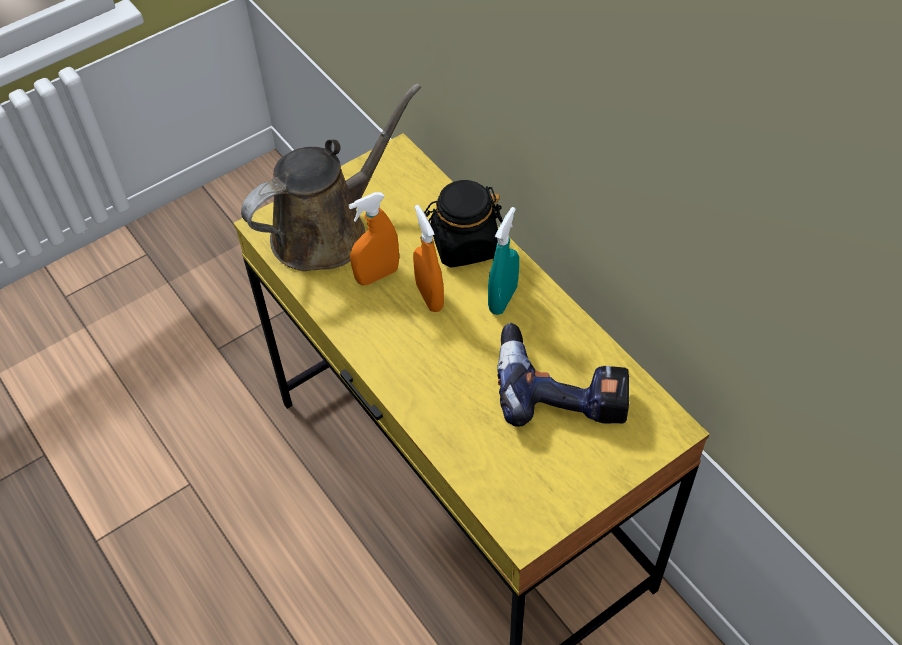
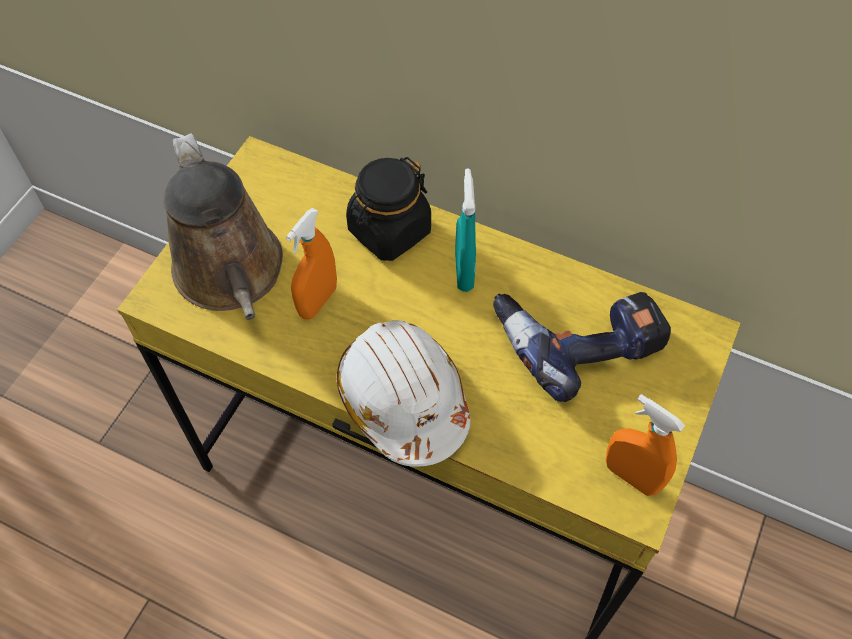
camera: 30 degrees left, 5 degrees up
(327, 230) = (232, 274): brown watering can -> brown watering can turned 135 degrees clockwise
(395, 372) = (403, 399): none -> white hard hat
(429, 296) = (387, 301): orange spray bottle -> orange spray bottle (631, 476)

